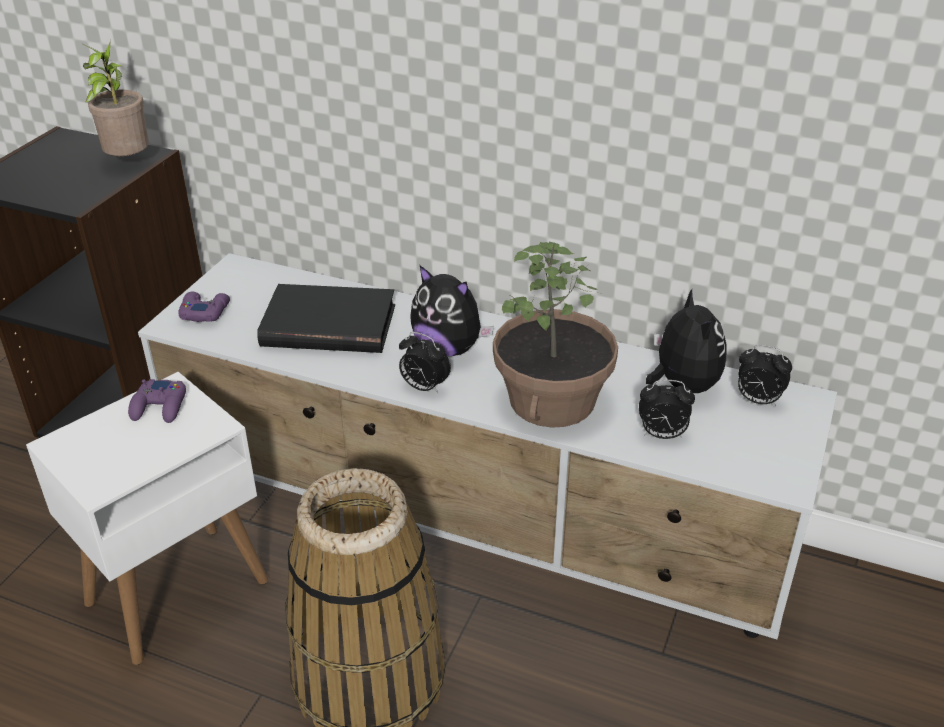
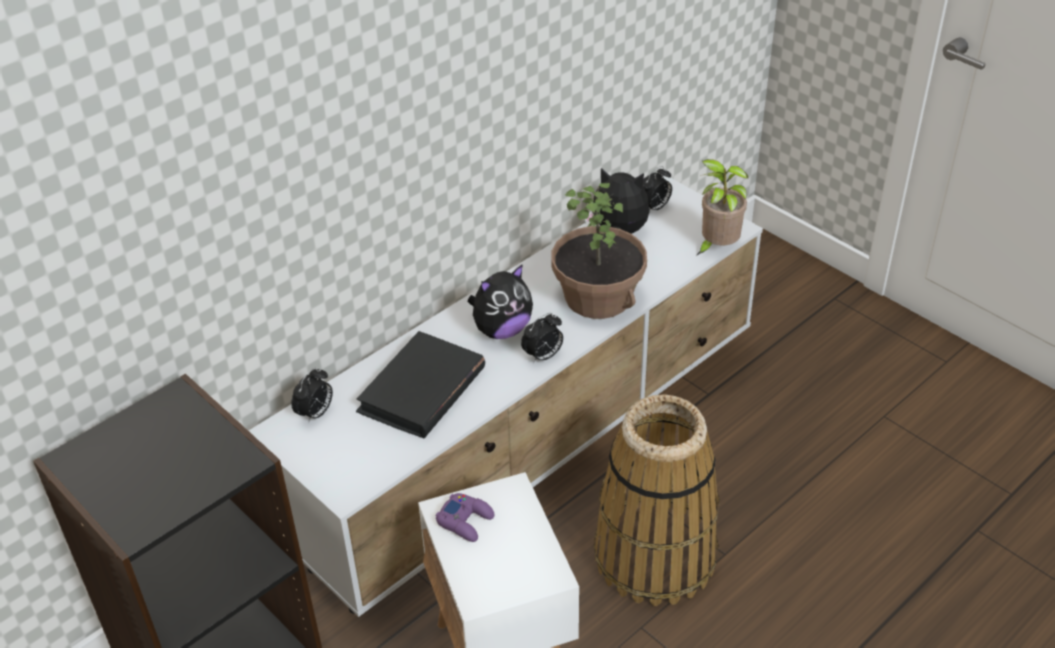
camera: 65 degrees left, 5 degrees up
(127, 163) = (184, 413): potted plant -> potted plant (717, 247)
(204, 311) = (341, 466): purple game controller -> none
(661, 435) = (664, 260): alarm clock -> alarm clock (315, 413)

